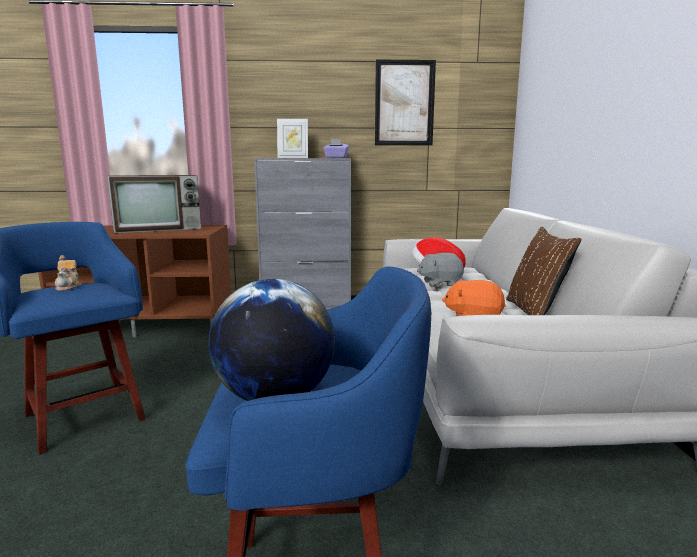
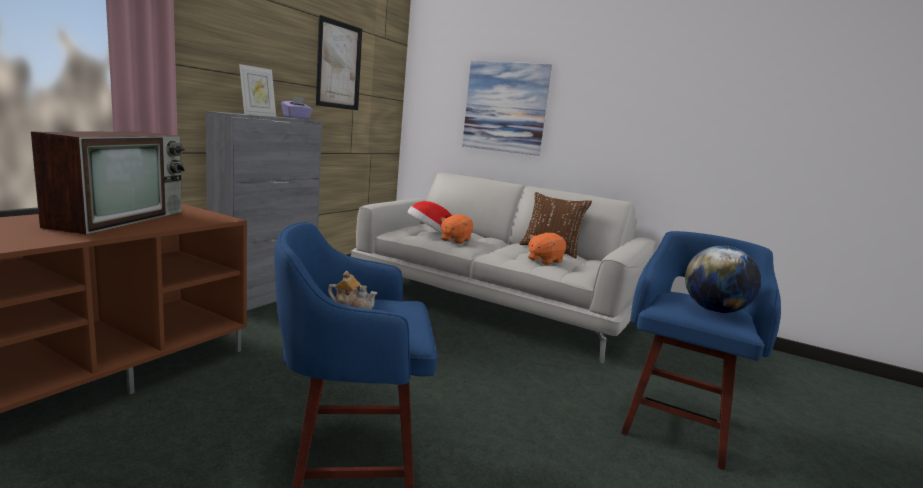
camera: 60 degrees left, 0 degrees up
(440, 283) = (455, 240): grey plush toy -> orange plush toy
(581, 111) = (505, 107): none -> picture

